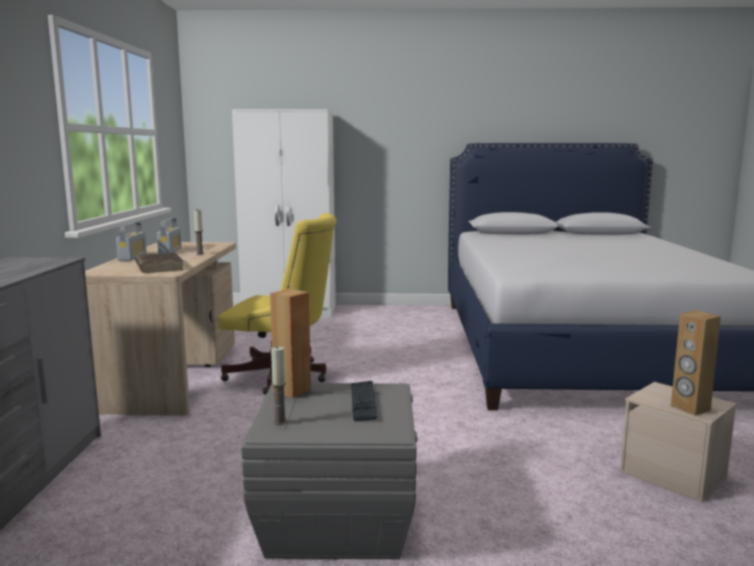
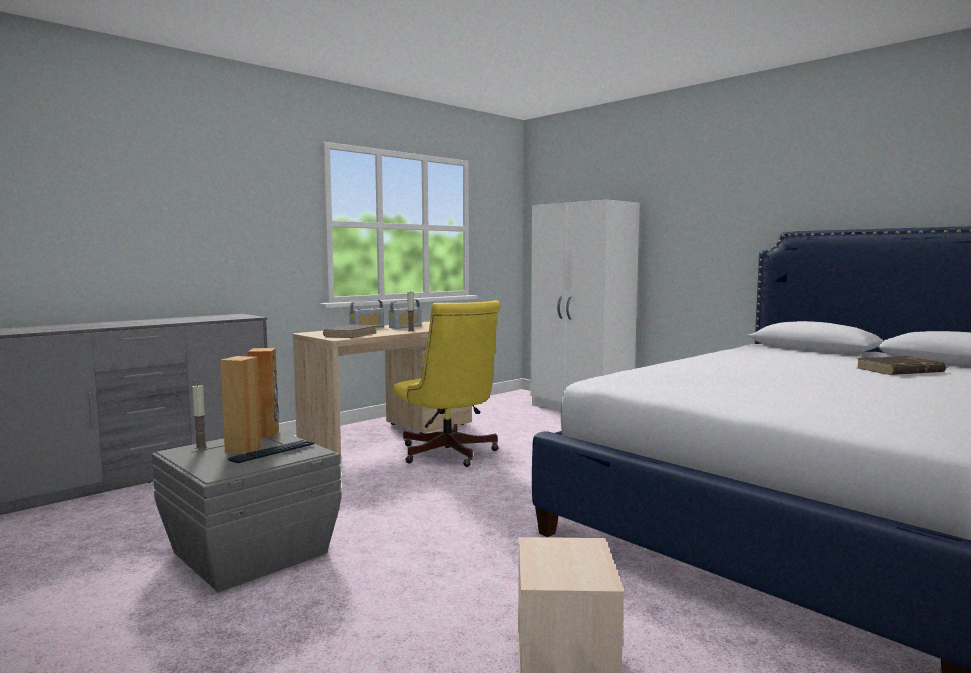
camera: 45 degrees right, 5 degrees down
(601, 240) = (899, 370): none -> brown book
(690, 408) = (548, 570): brown speaker -> brown speaker (242, 450)

